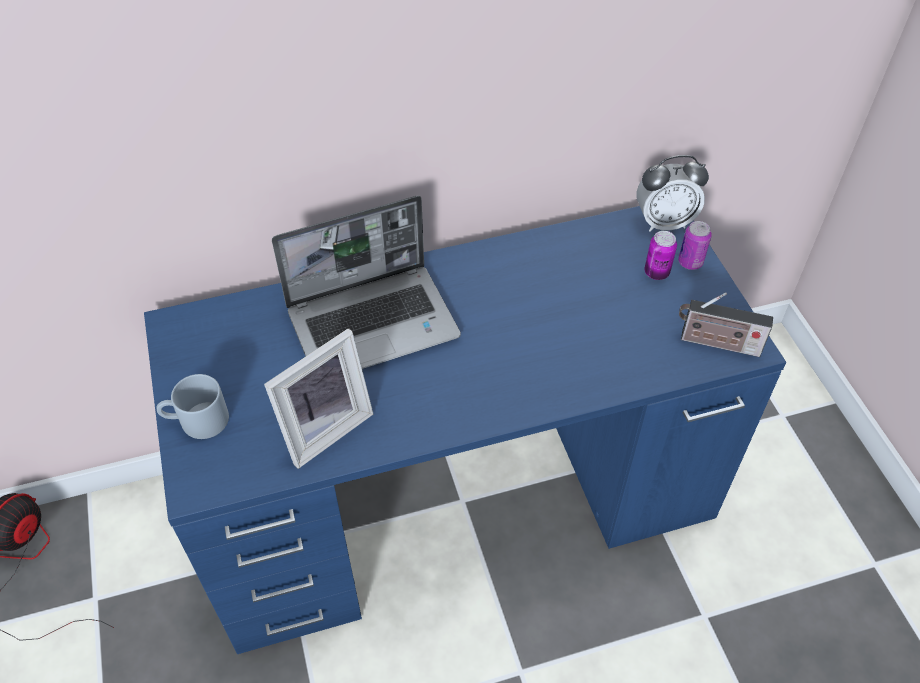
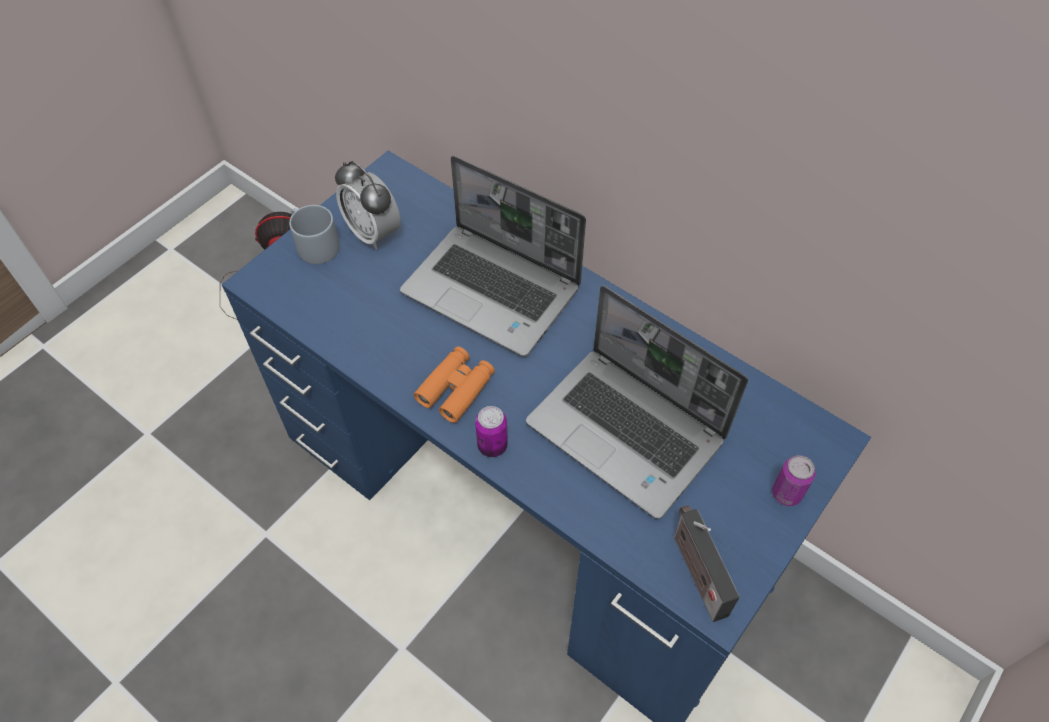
camera: 55 degrees right, 5 degrees up
(323, 428) = (363, 323): picture frame -> none
(449, 398) = (456, 388): none -> orange binoculars
(576, 315) = (628, 432): none -> laptop
(656, 273) = (744, 470): can -> can (492, 446)
(664, 222) = (820, 442): alarm clock -> alarm clock (373, 233)

